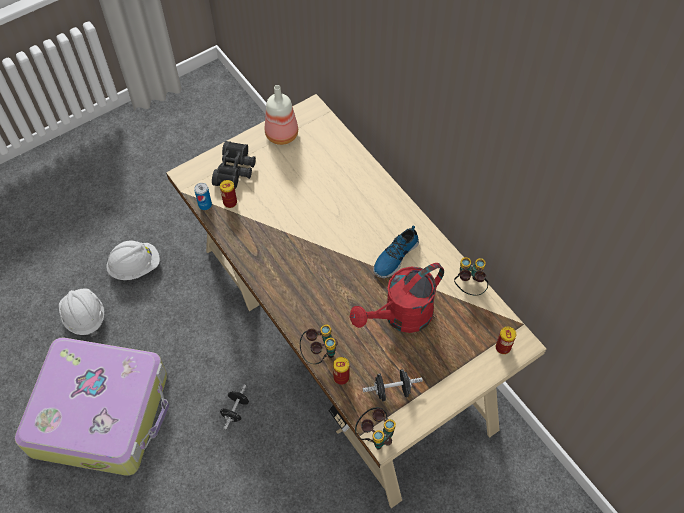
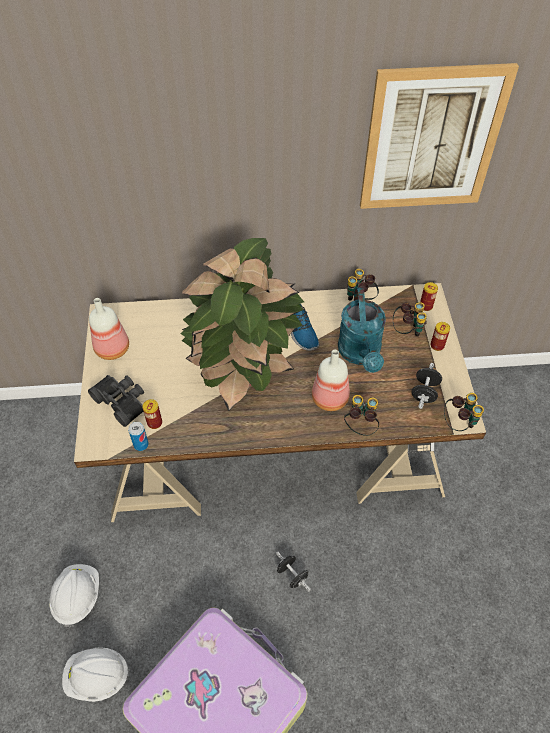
camera: 60 degrees left, 5 degrees down
(316, 238) = (244, 375): none -> potted plant
(335, 314) = (329, 397): none -> bottle
(341, 377) = (393, 422): can -> can (437, 345)
(401, 317) = (360, 354): red watering can -> turquoise watering can
(458, 344) = (407, 330): none -> binoculars
(565, 202) = (431, 140): none -> picture

